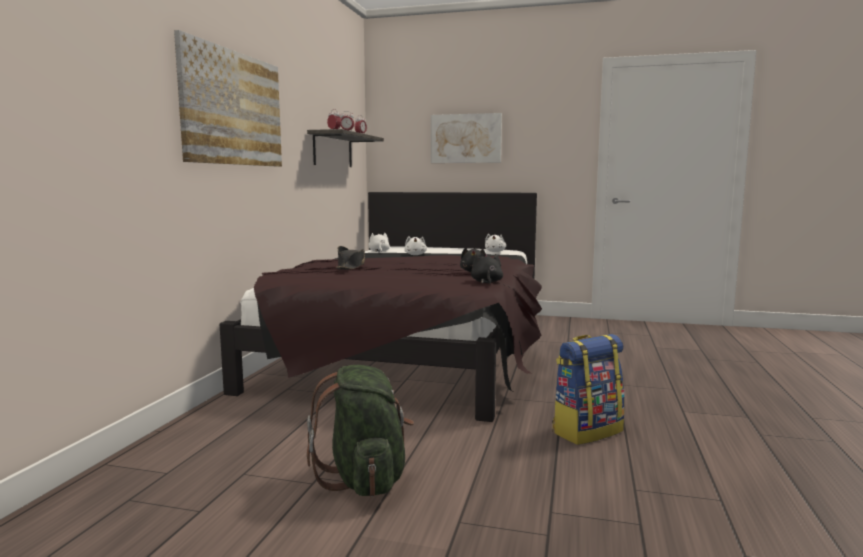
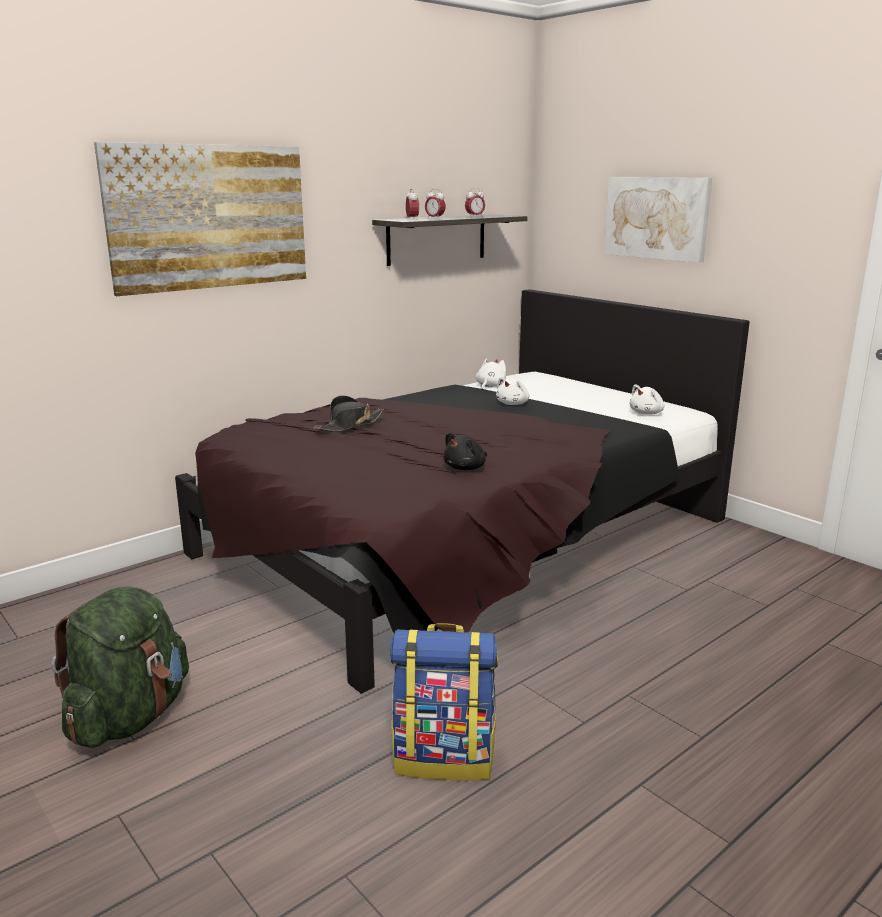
camera: 35 degrees right, 10 degrees up
(486, 282) = (426, 497): black plush toy -> none

